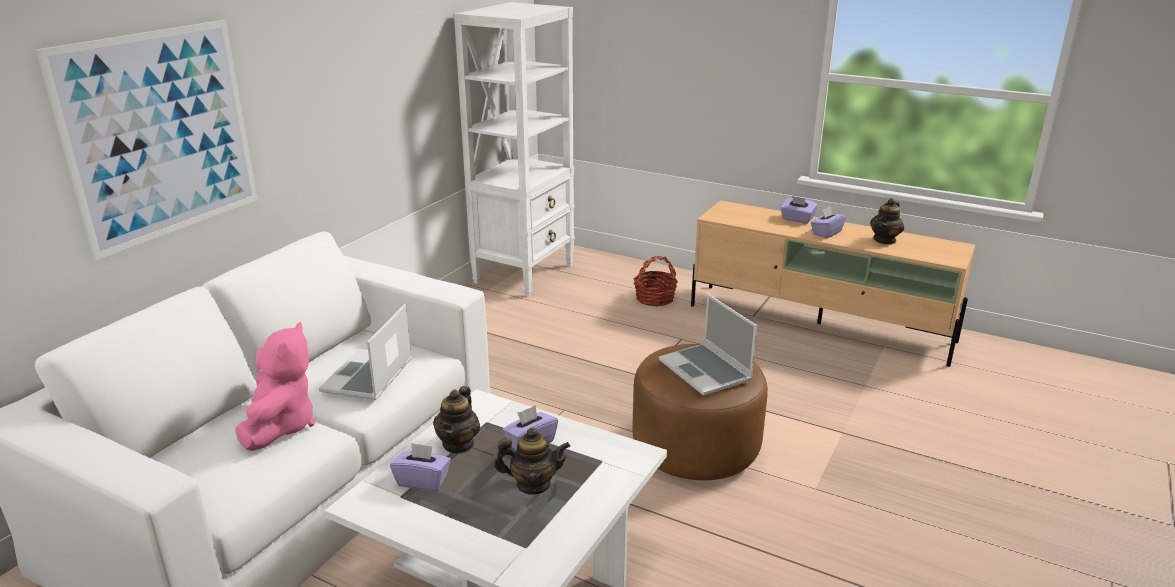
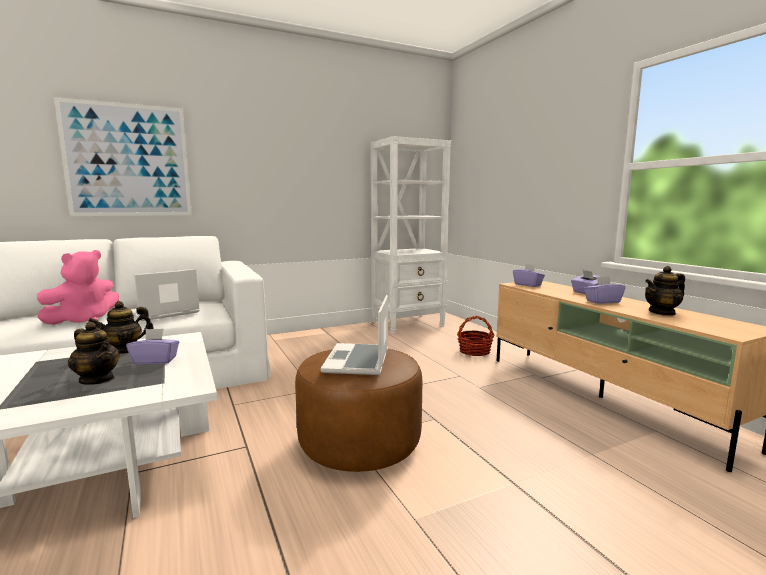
camera: 35 degrees right, 15 degrees down
(423, 481) = (64, 358): purple tissue box -> purple tissue box (528, 285)

